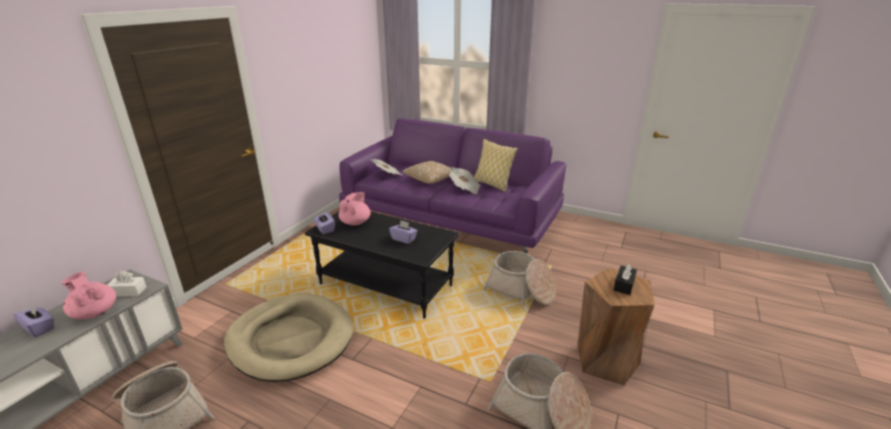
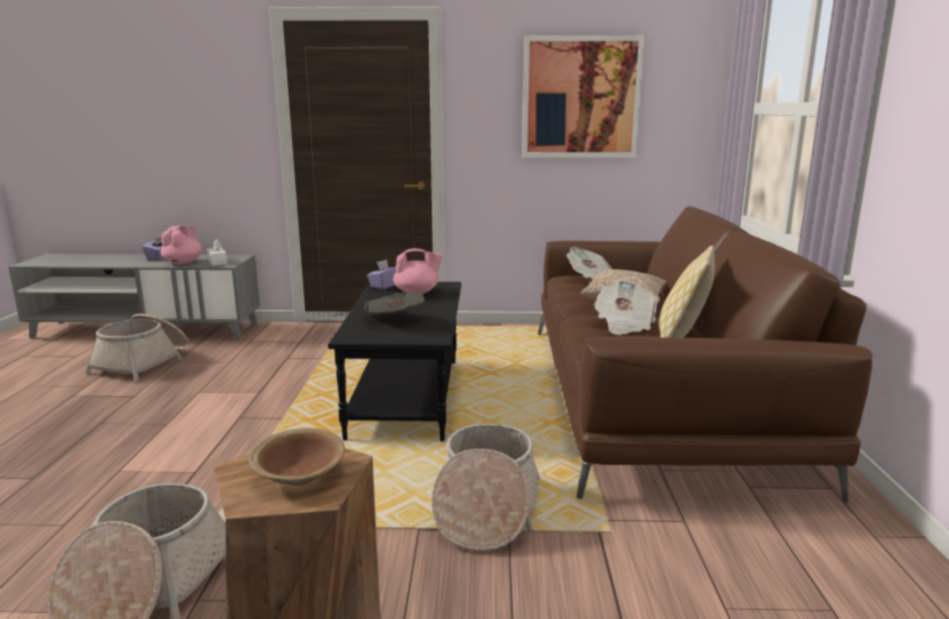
camera: 65 degrees right, 10 degrees down
(291, 339) = (264, 378): beige dog bed -> none
(322, 63) = (581, 98): none -> picture
(404, 239) = (394, 320): purple tissue box -> newspaper
(452, 219) = (653, 398): purple sofa -> brown sofa
(624, 285) = (299, 476): black tissue box -> brown bowl

